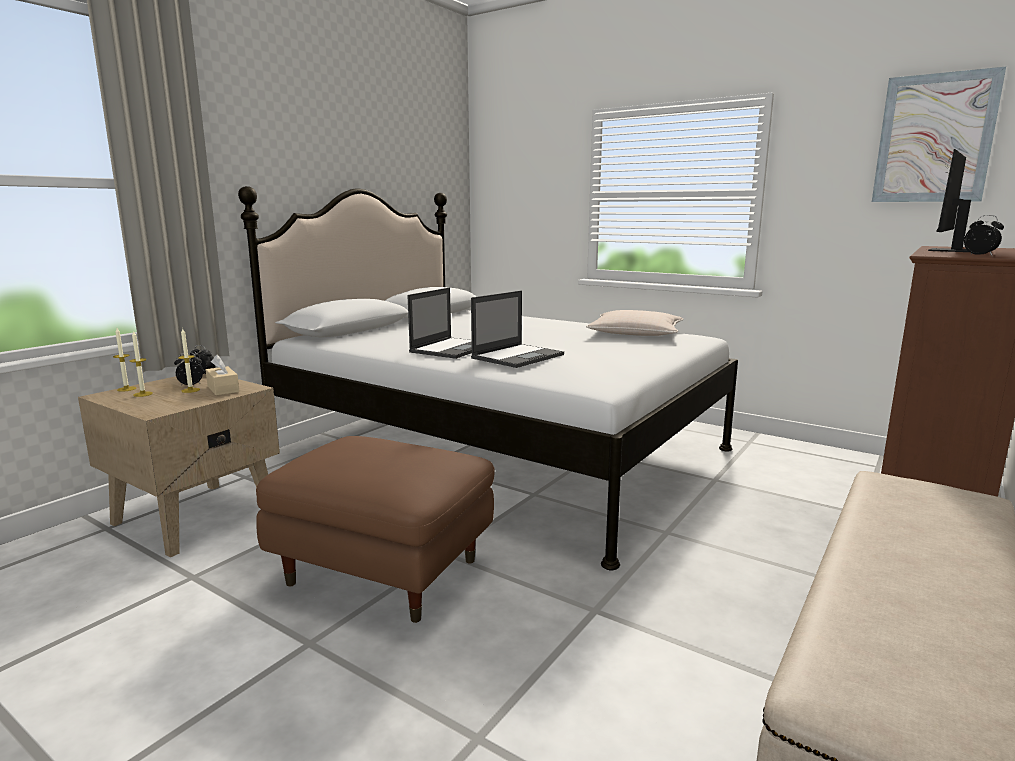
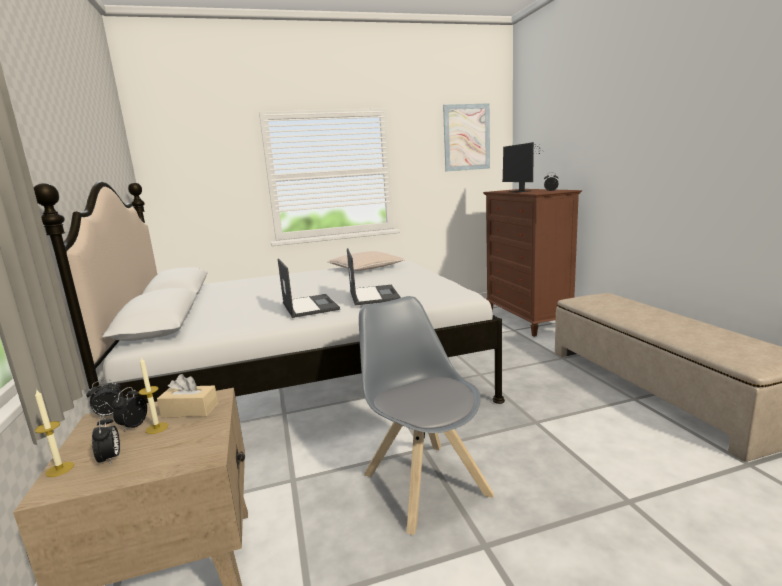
camera: 50 degrees left, 0 degrees up
(143, 394) = (110, 459): candle -> alarm clock
(386, 573) = (424, 482): brown ottoman -> grey chair

